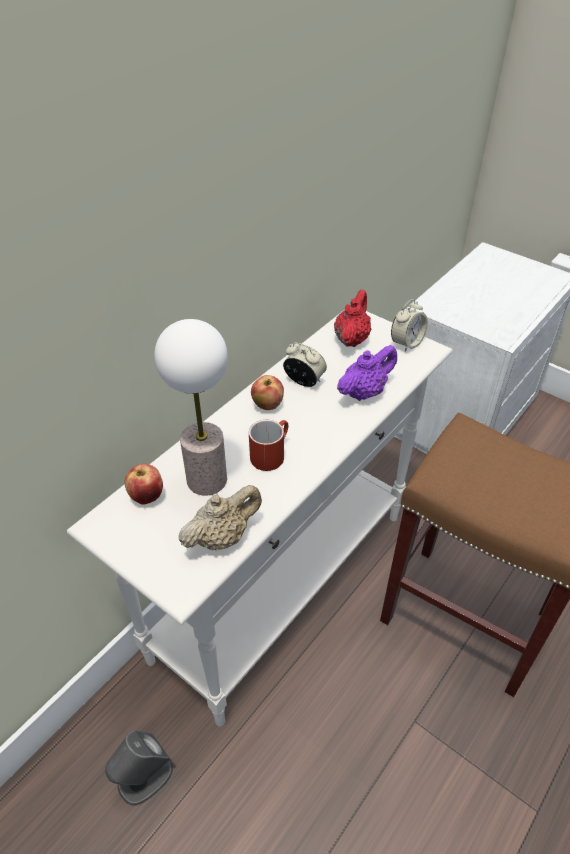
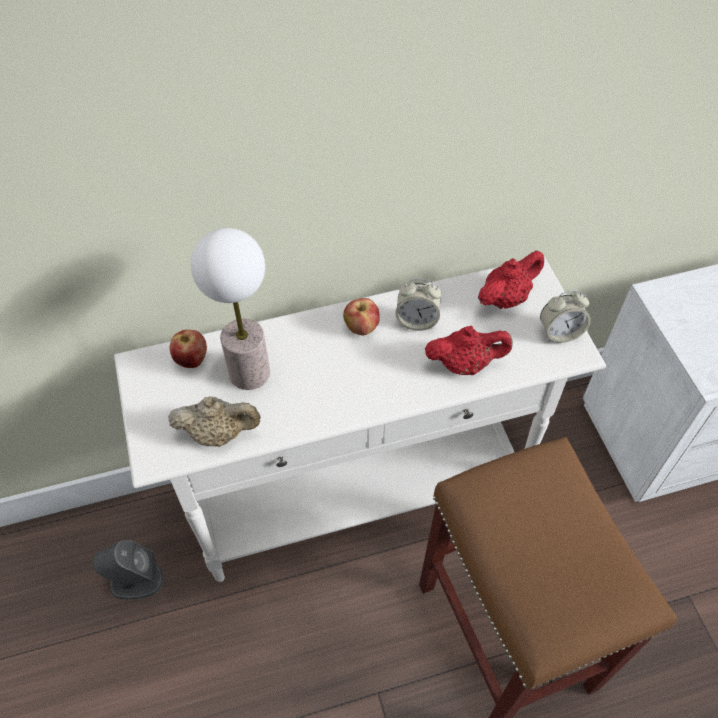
camera: 35 degrees right, 10 degrees up
(270, 453) = (322, 378): red mug -> none
(304, 381) = (416, 321): alarm clock -> alarm clock turned 120 degrees clockwise
(364, 392) = (464, 364): purple teapot -> red teapot

